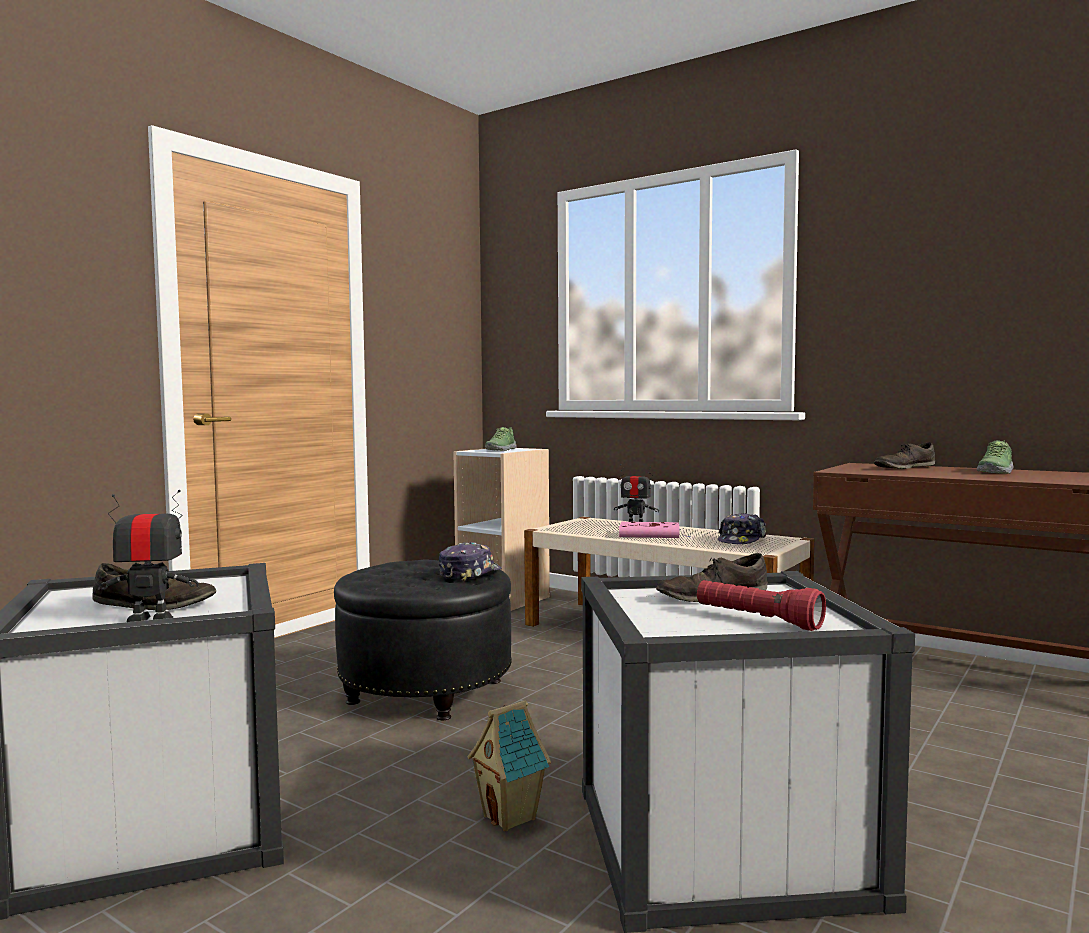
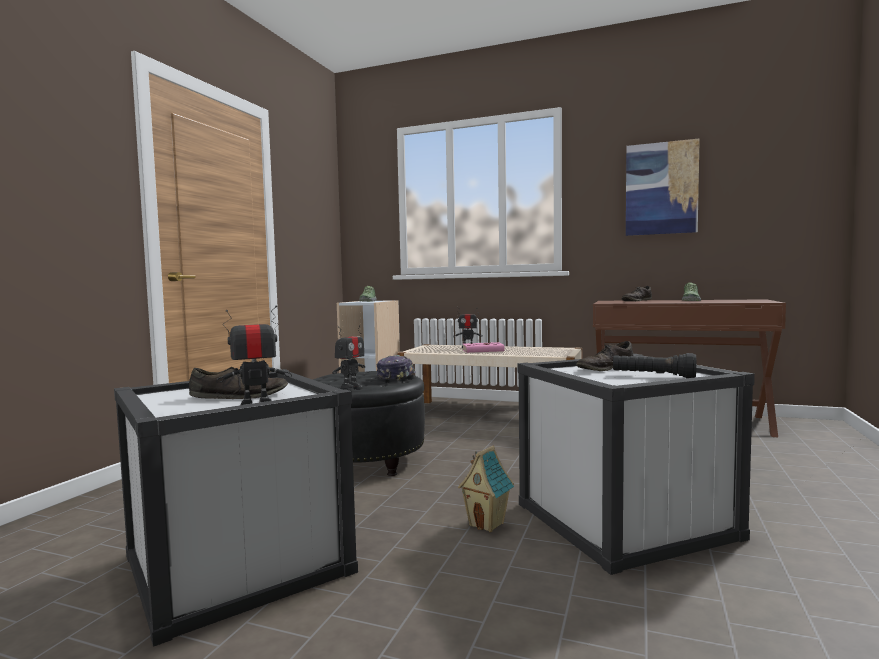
camera: 15 degrees left, 0 degrees up
(389, 586) = (350, 386): none -> toy robot
(742, 540) = (543, 350): cap -> none
(757, 620) = (653, 376): red flashlight -> black flashlight
(959, 279) = (661, 188): none -> picture

